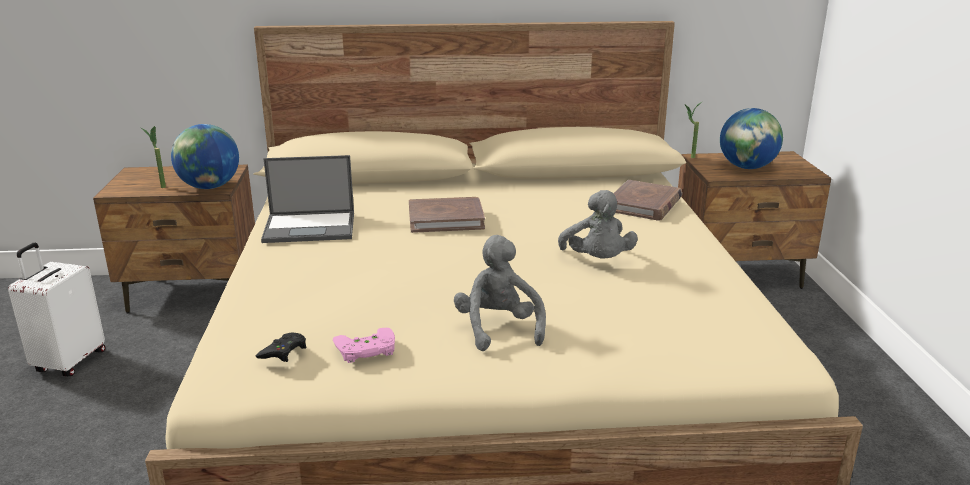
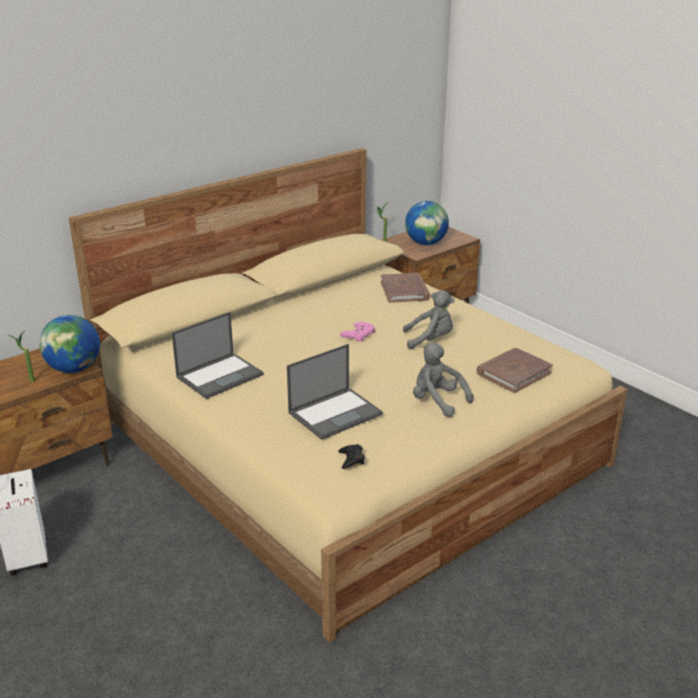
camera: 35 degrees left, 5 degrees up
(349, 297) = (336, 413): none -> laptop
(366, 350) = (393, 440): pink game controller -> pink game controller (360, 335)
(446, 219) = (303, 339): brown book -> brown book (513, 373)
(597, 261) = (430, 340): grey plush toy -> grey plush toy turned 45 degrees counterclockwise

